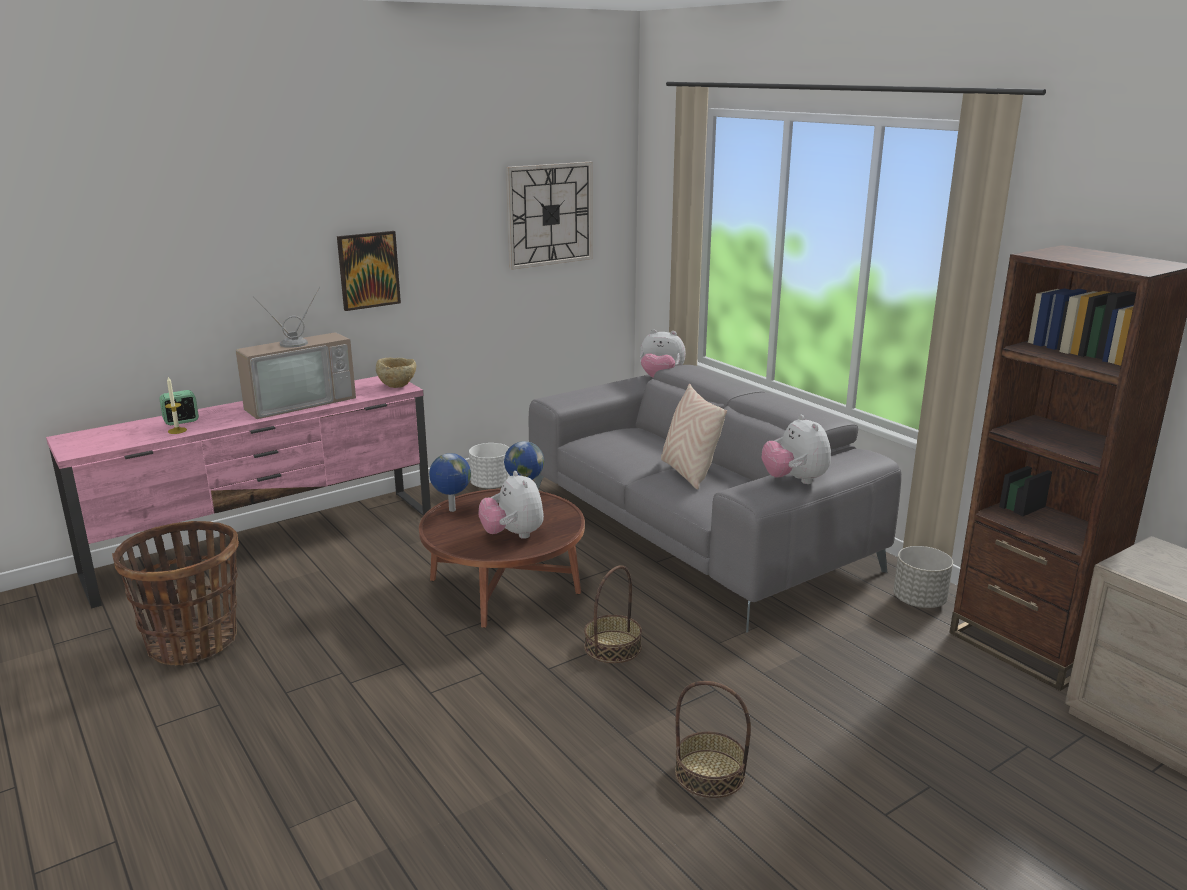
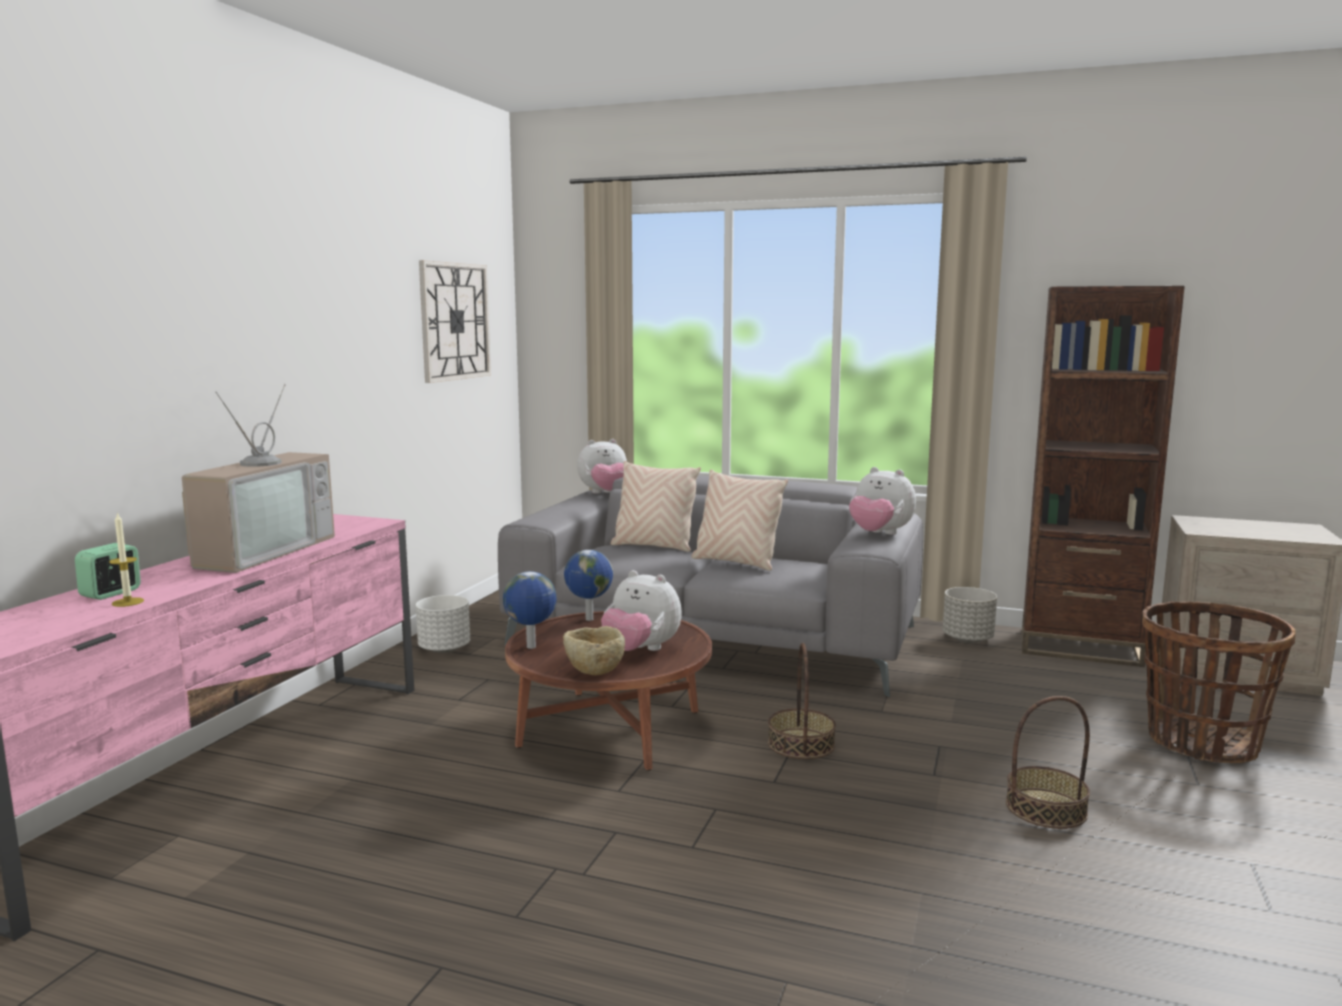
camera: 35 degrees left, 10 degrees down
(193, 642) = (281, 916): basket -> basket (1201, 743)
(368, 270) = (298, 375): picture -> none
(397, 386) = (365, 521): beige bowl -> beige bowl (594, 671)
(657, 439) = (654, 546): none -> beige pillow

